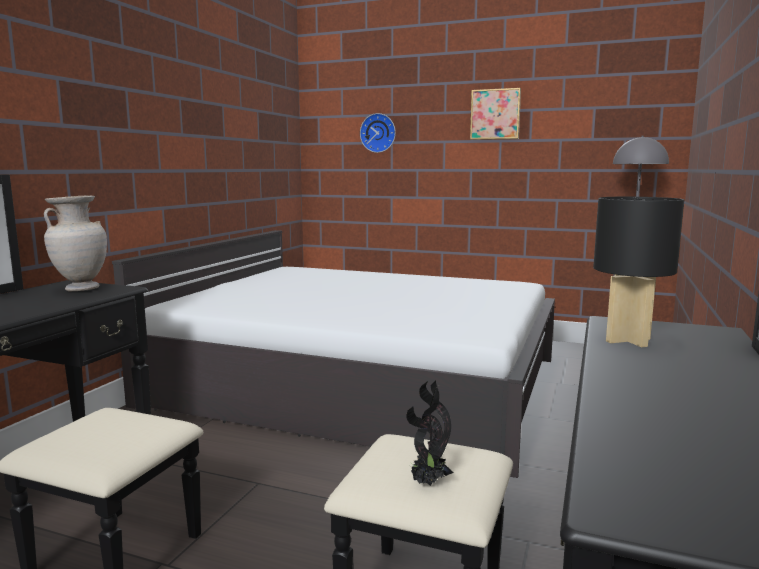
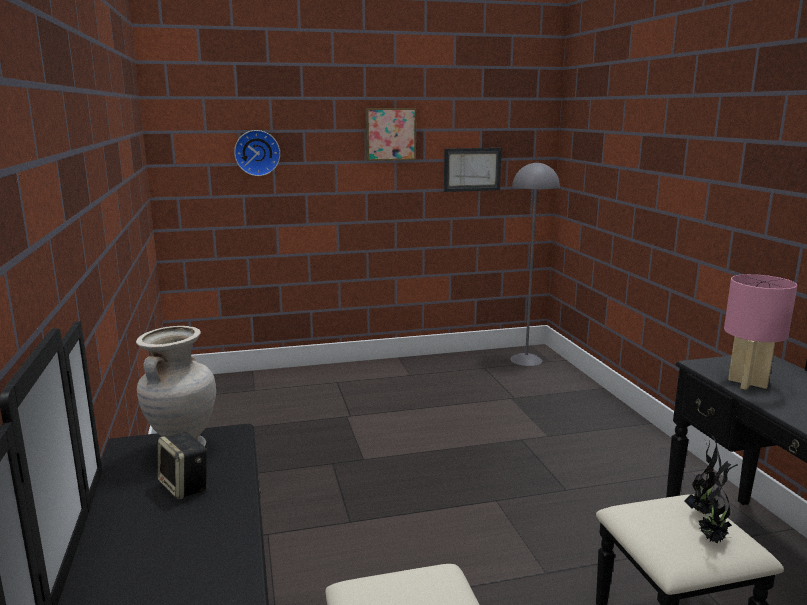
camera: 35 degrees left, 5 degrees up
(36, 301) = (185, 486): none -> speaker
(359, 381) = (352, 448): white bed -> none
(466, 462) = (702, 512): none -> potted plant
(581, 149) = (472, 169): none -> picture
(627, 340) = (747, 383): black table lamp -> pink table lamp

